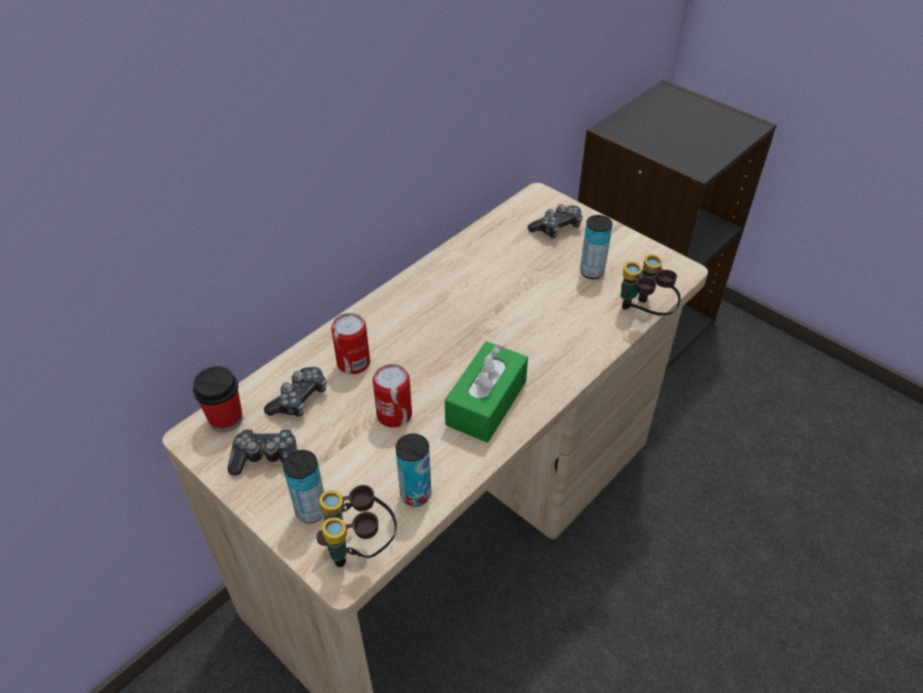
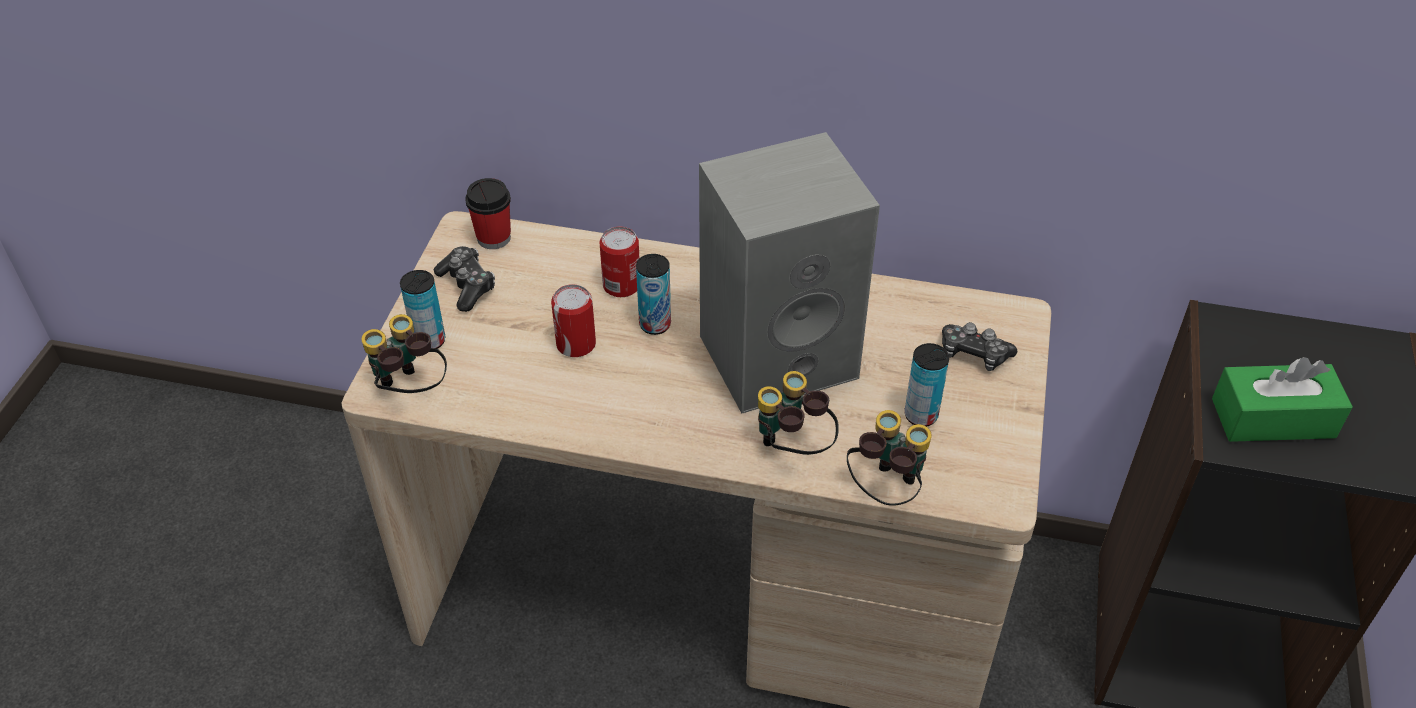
camera: 60 degrees right, 0 degrees up
(299, 399) = (549, 271): game controller -> none
(415, 494) = (490, 402): can -> can (655, 324)
(486, 403) = (640, 405): green tissue box -> green tissue box (1273, 418)
(491, 310) = (780, 354): none -> grey speaker
(582, 341) = (793, 449): none -> binoculars

